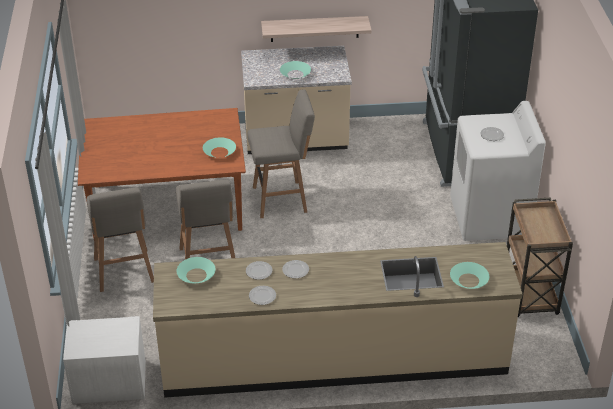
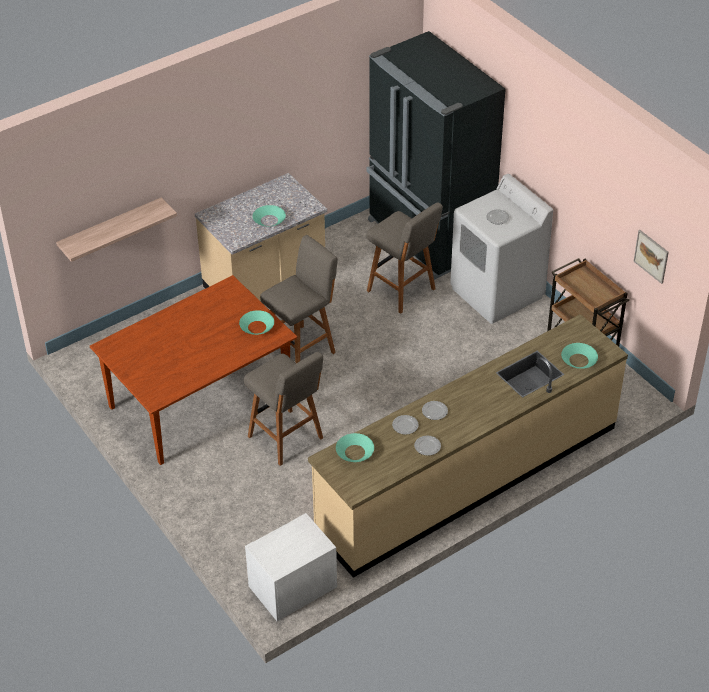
camera: 30 degrees left, 5 degrees up
(124, 272) = (215, 481): grey stool -> grey stool (403, 291)
(314, 28) = (260, 166): shelf -> shelf (111, 229)
(593, 206) = (651, 256): none -> picture

